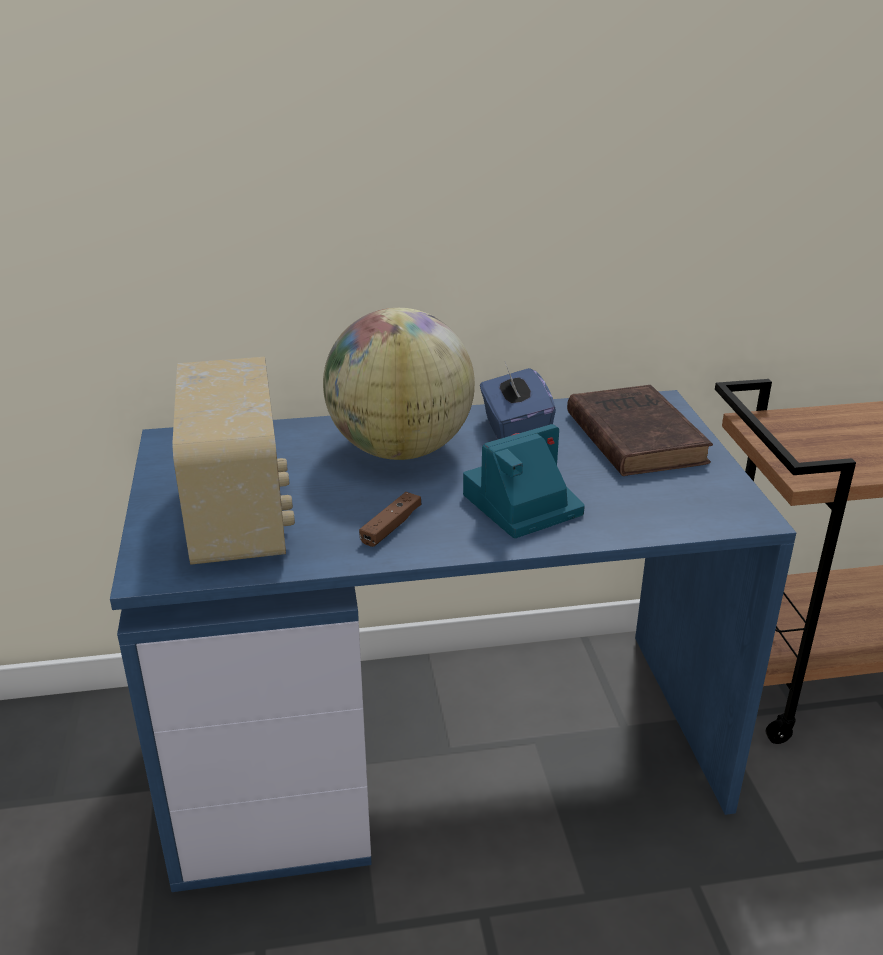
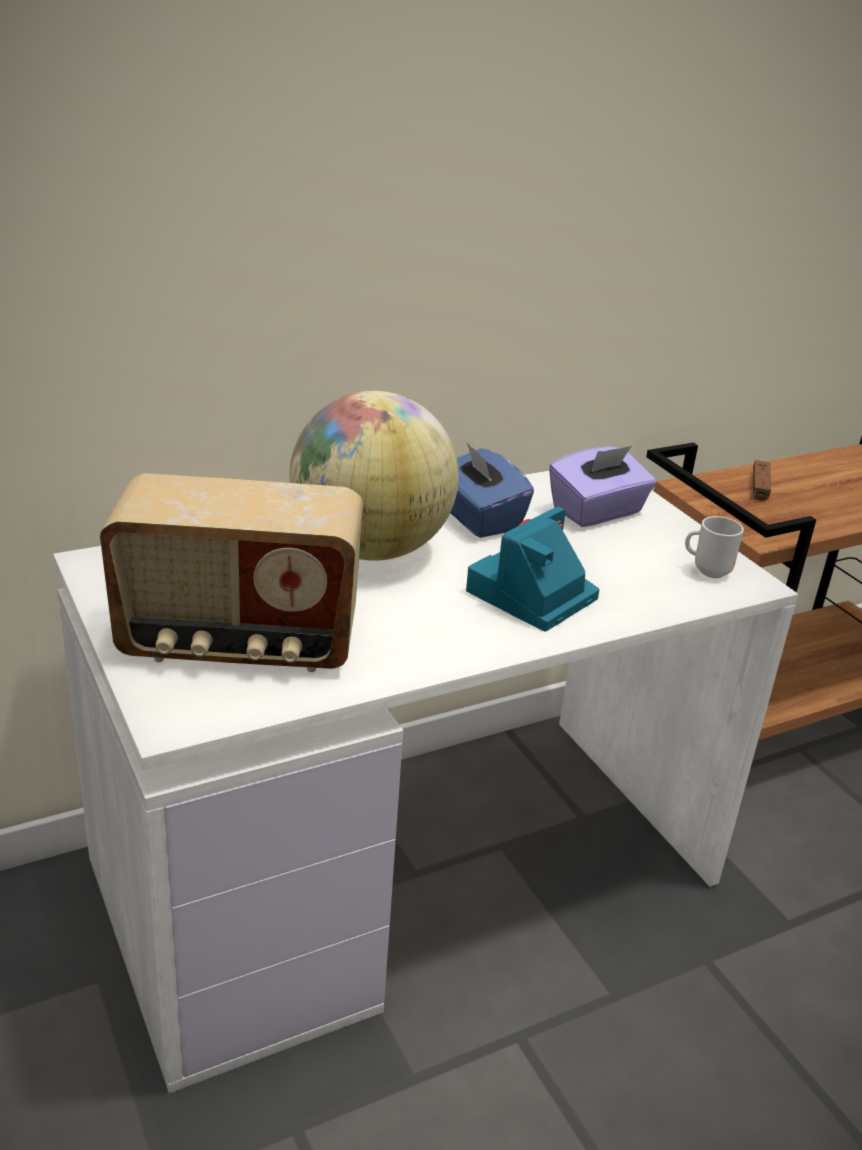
camera: 20 degrees left, 0 degrees up
(240, 518) = (239, 644): radio -> radio turned 120 degrees clockwise
(391, 526) = (412, 634): brown game controller -> brown game controller (759, 487)
(444, 744) = (409, 867): blue desk -> white desk
(633, 436) = (597, 512): brown book -> purple tissue box
(713, 501) = (709, 571): none -> mug

